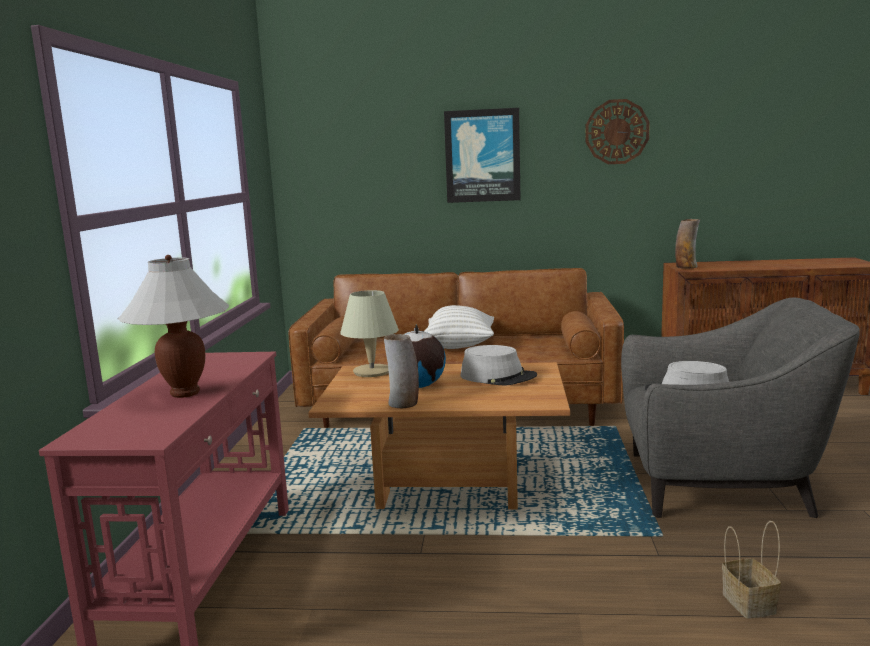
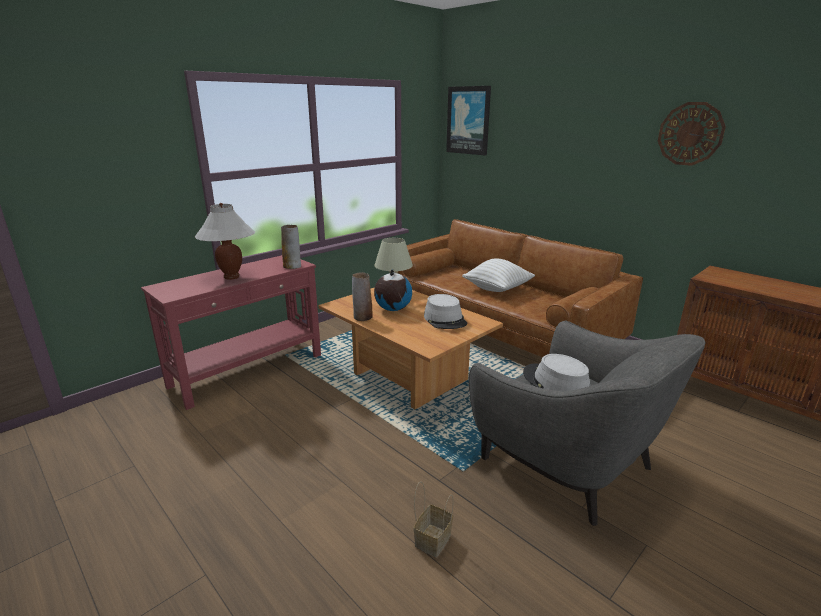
camera: 40 degrees right, 10 degrees up
(482, 156) = (571, 144): picture -> picture (468, 120)
(686, 267) = (713, 275): vase -> vase (292, 266)

